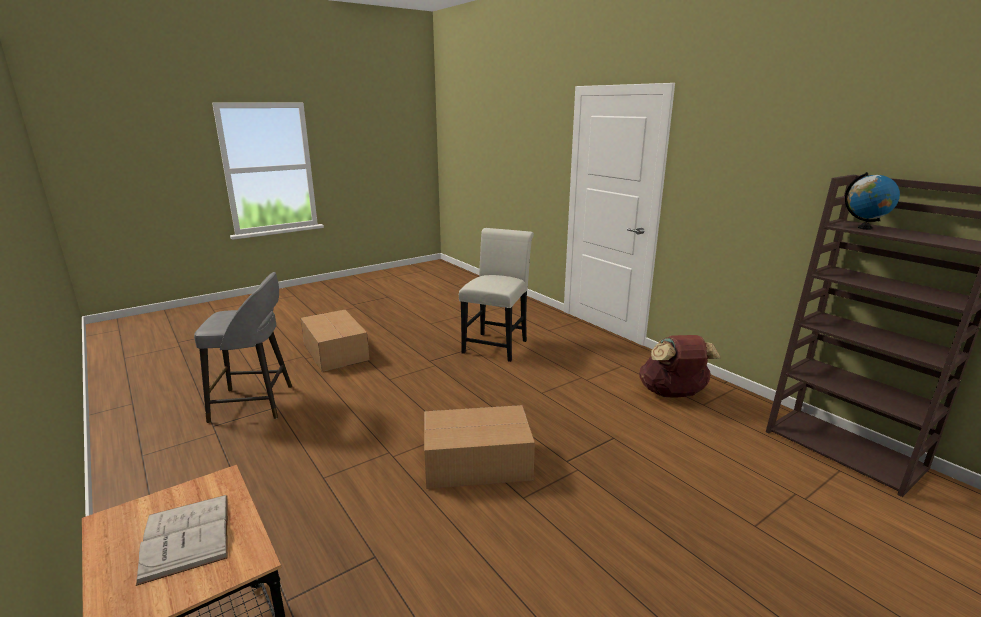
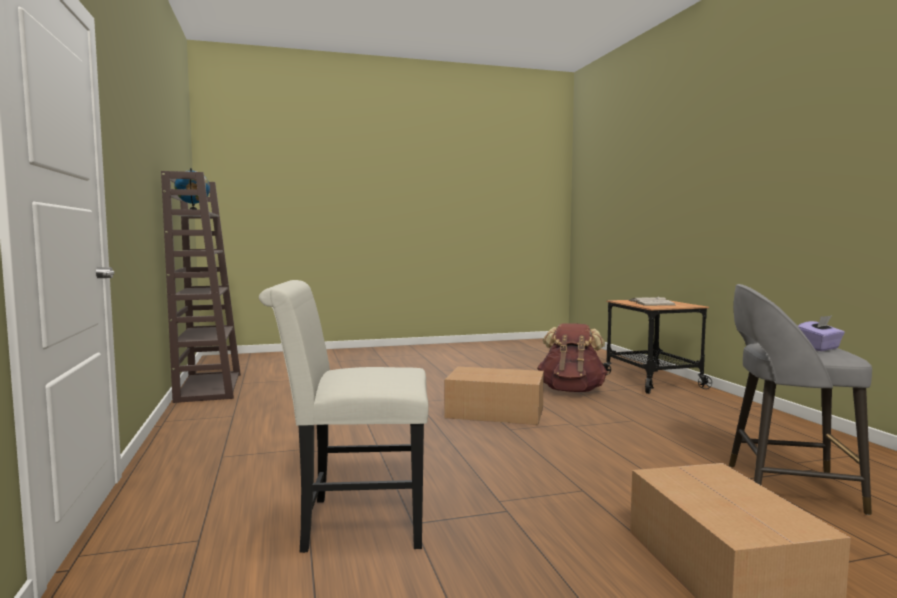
camera: 160 degrees left, 15 degrees down
(226, 316) = (819, 348): none -> purple tissue box
(497, 345) = (353, 522): white chair -> white chair turned 45 degrees clockwise
(673, 394) = (239, 425): brown backpack -> brown backpack (571, 391)

